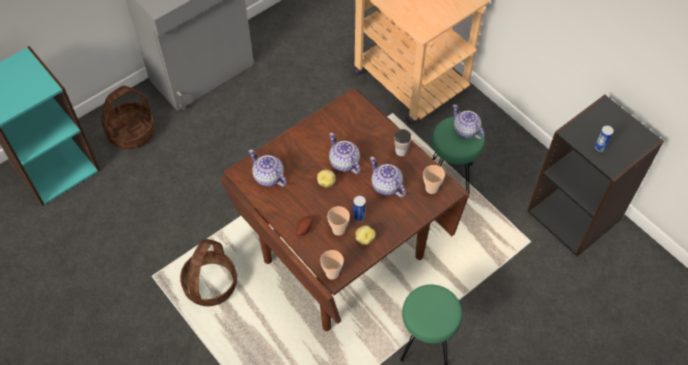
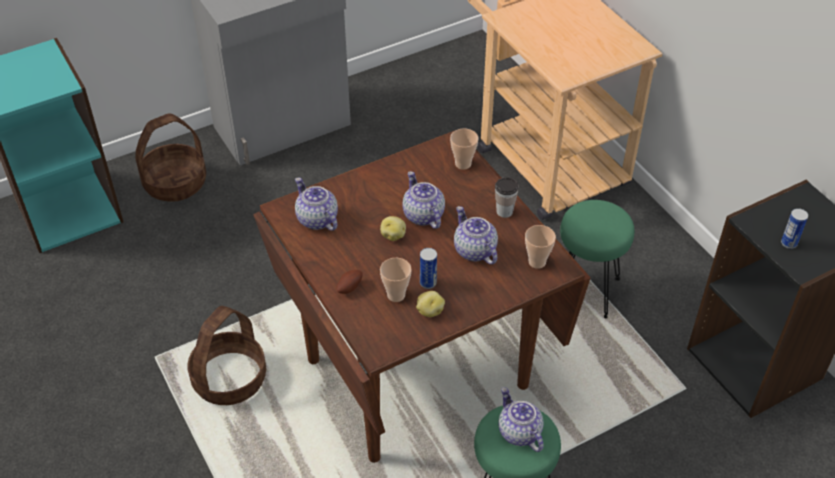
camera: 10 degrees right, 10 degrees down
(332, 273) = (374, 348): cup -> cup (463, 164)
(465, 130) = (608, 218): teapot -> teapot (518, 432)

